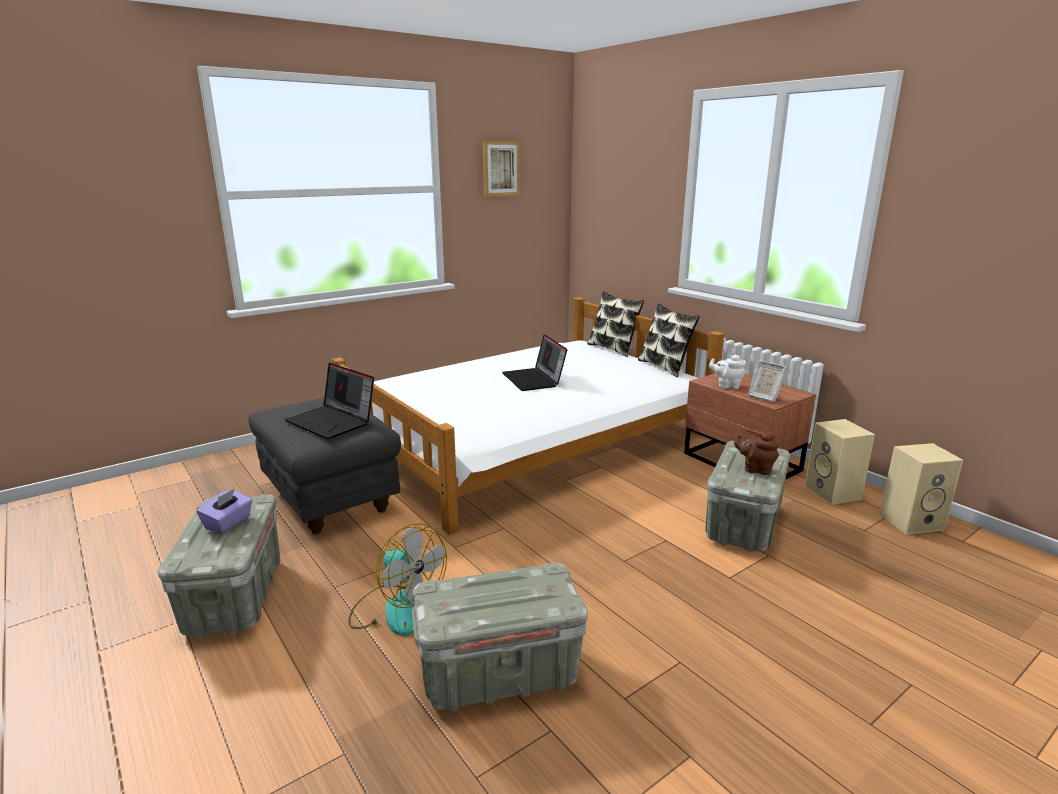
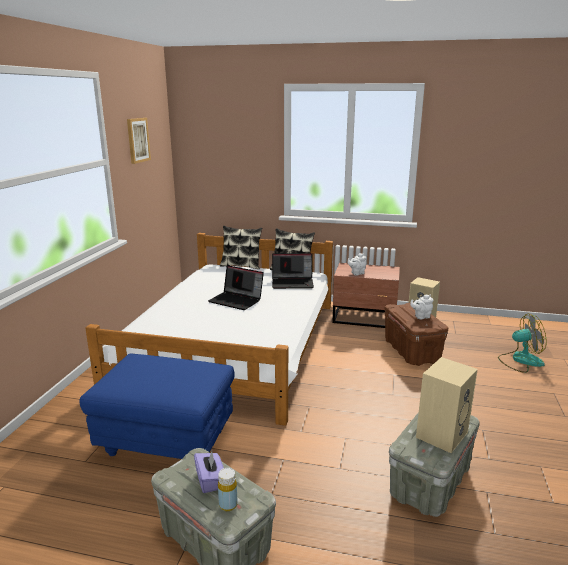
camera: 40 degrees left, 0 degrees up
(203, 547) = (228, 505): none -> yellow bottle
(331, 500) = (168, 442): grey ottoman -> blue ottoman
(333, 421) = (178, 374): laptop -> laptop (293, 283)
(396, 608) = (328, 483): fan -> fan (520, 360)
(742, 524) = (411, 351): grey storage box -> brown storage box
(755, 469) = (421, 316): brown teapot -> white teapot
(764, 397) = (383, 275): picture frame -> none
(911, 521) = (464, 322): beige speaker -> beige speaker (441, 434)

